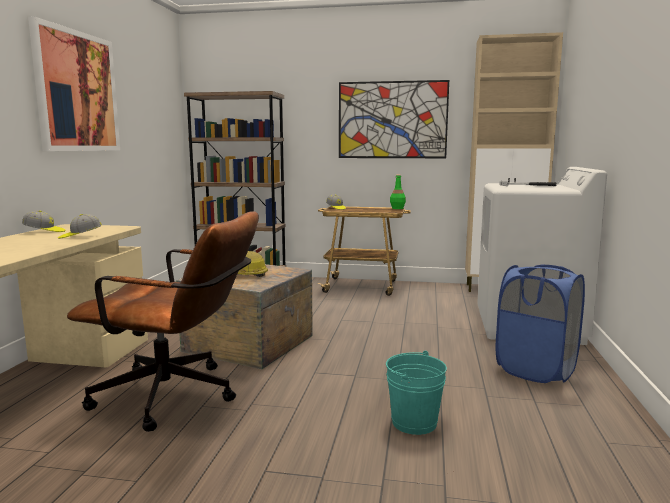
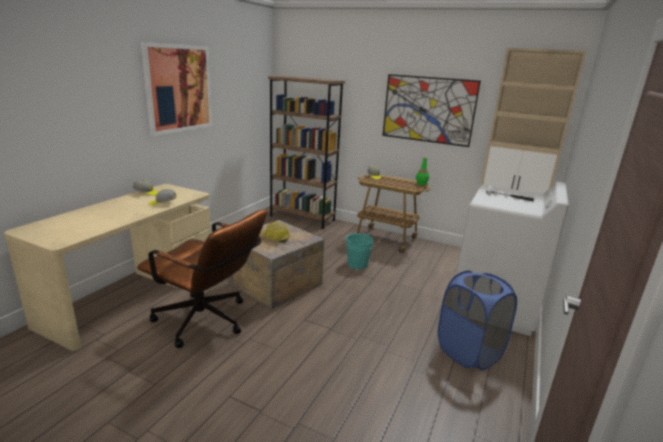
camera: 15 degrees right, 10 degrees up
(414, 422) = (346, 380): turquoise bucket -> turquoise bucket (357, 264)

